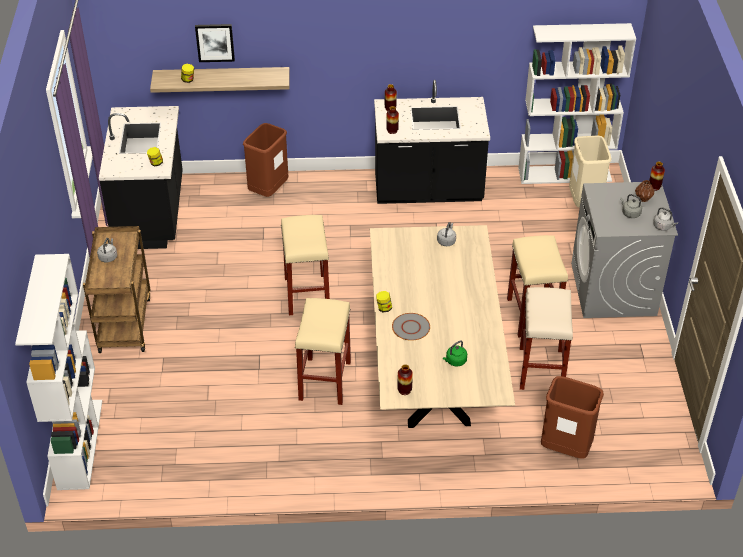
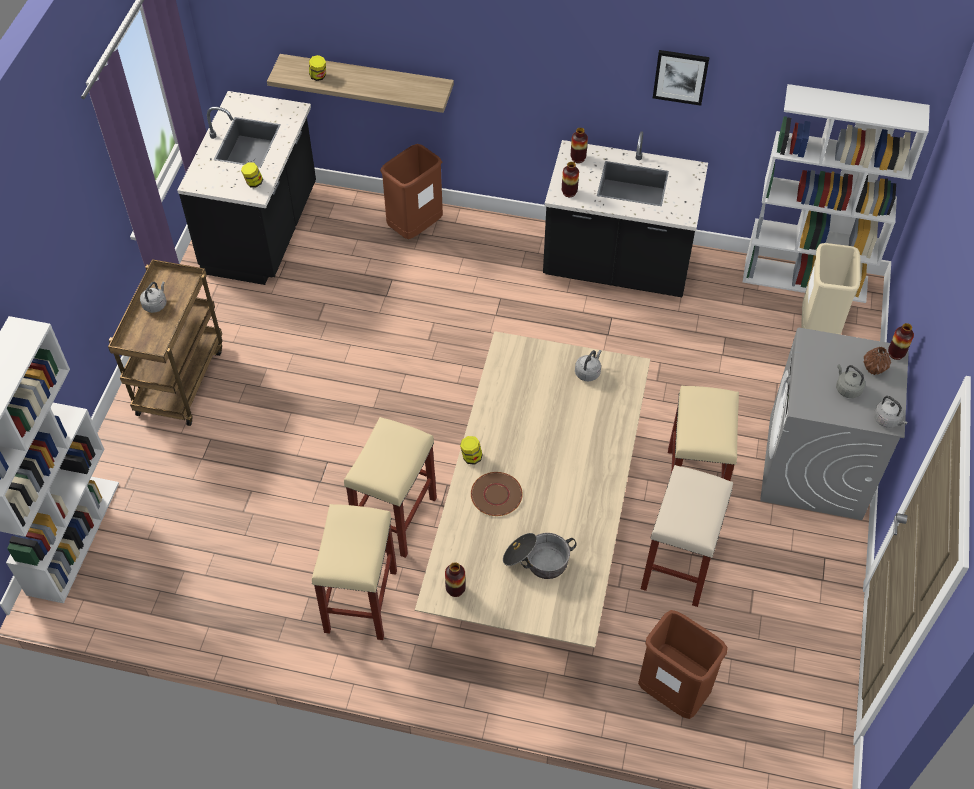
camera: 15 degrees right, 10 degrees up
(215, 42) = (358, 33): picture -> picture (680, 76)
(306, 294) = (413, 387): beige stool -> beige stool (360, 600)
(411, 327) = (496, 495): grey plate -> brown plate
(455, 361) = (537, 560): green kettle -> cooking pot

